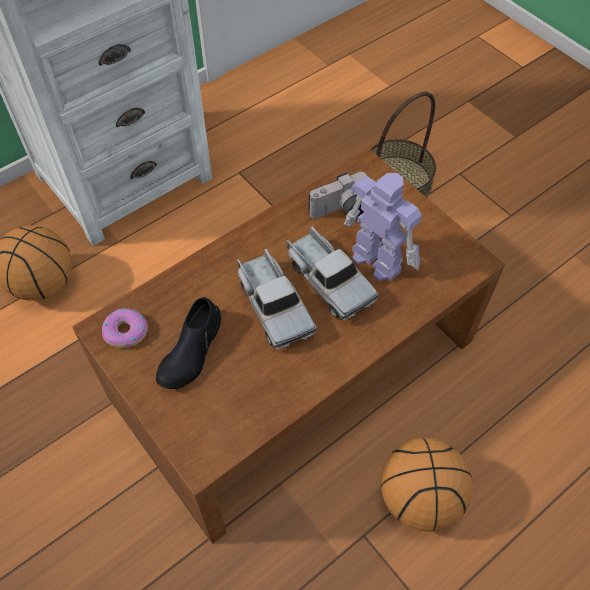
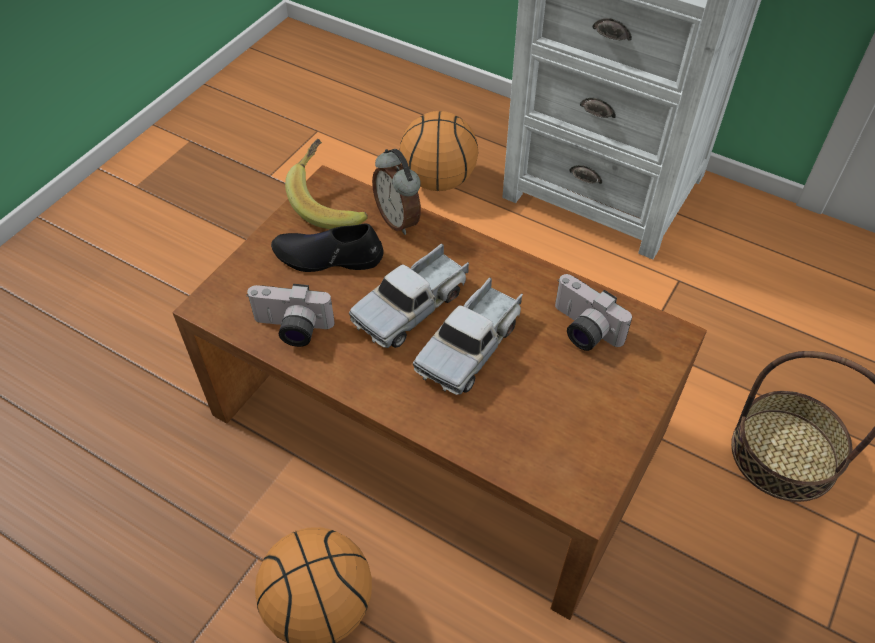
camera: 70 degrees right, 5 degrees down
(126, 332) = (331, 202): donut -> banana
(175, 287) = (399, 220): none -> alarm clock
(260, 399) = (291, 329): none -> camera
(376, 259) = (526, 385): toy robot -> none

